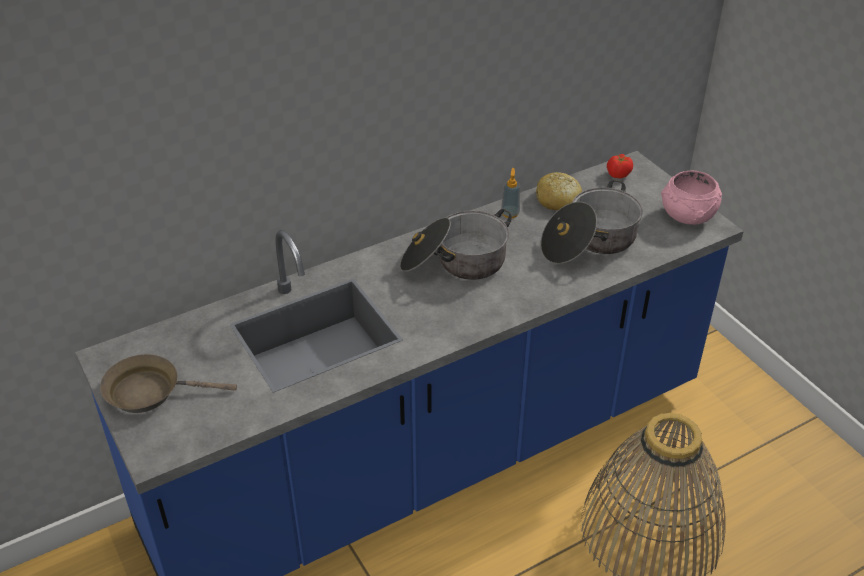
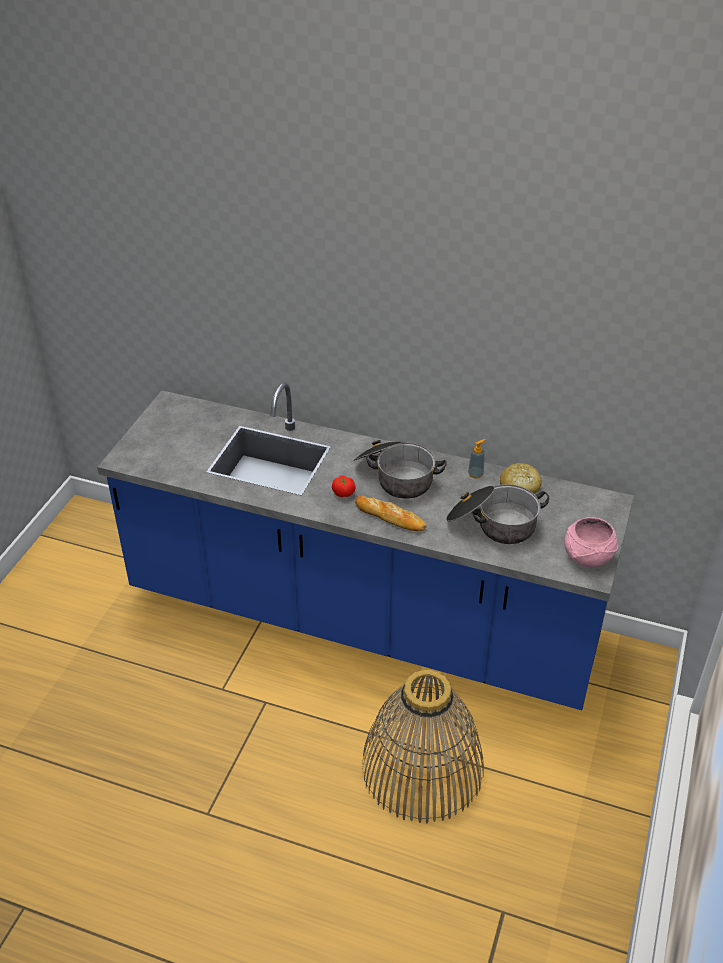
camera: 50 degrees right, 0 degrees up
(150, 391) = (161, 431): brown frying pan -> none
(508, 298) = (390, 517): none -> bread
(618, 175) = (589, 500): tomato -> tomato (343, 493)

